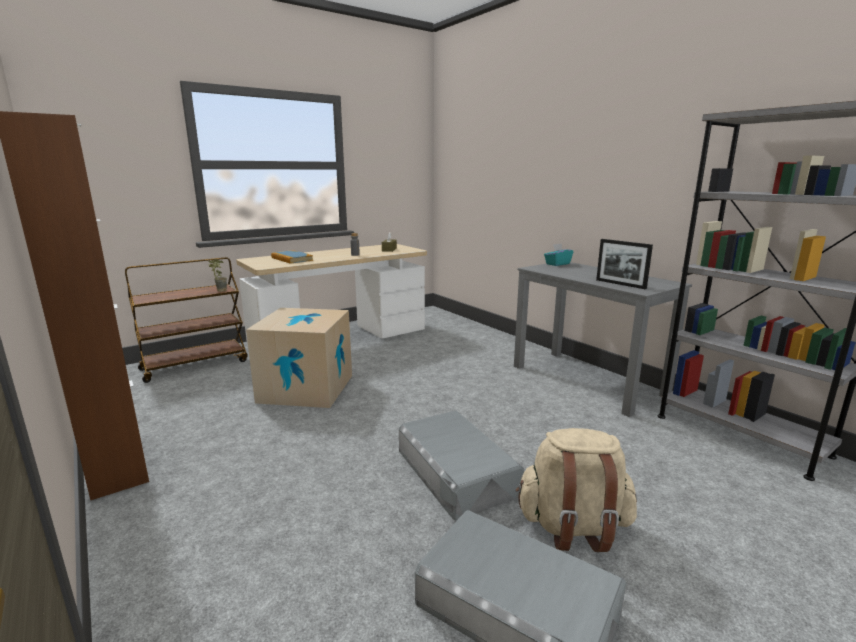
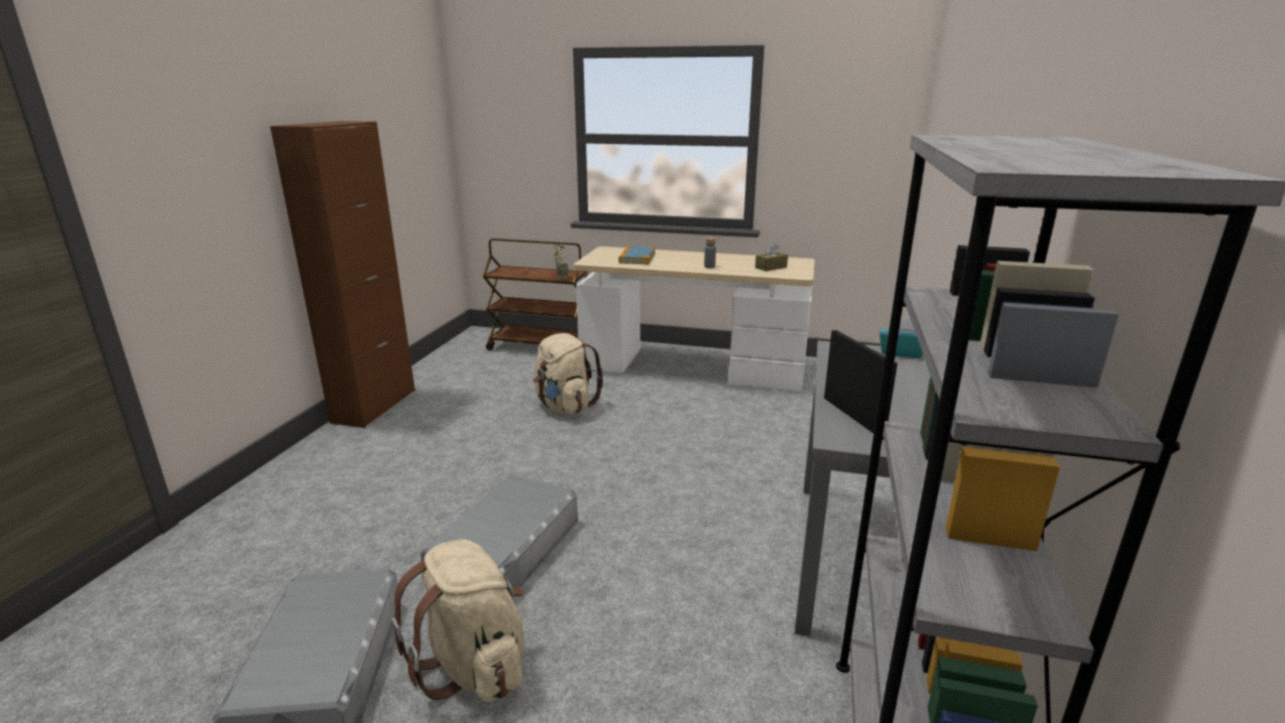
camera: 50 degrees right, 5 degrees up
(306, 388) = (565, 406): cardboard box -> beige backpack
(620, 284) = (852, 416): picture frame -> picture frame turned 150 degrees clockwise

